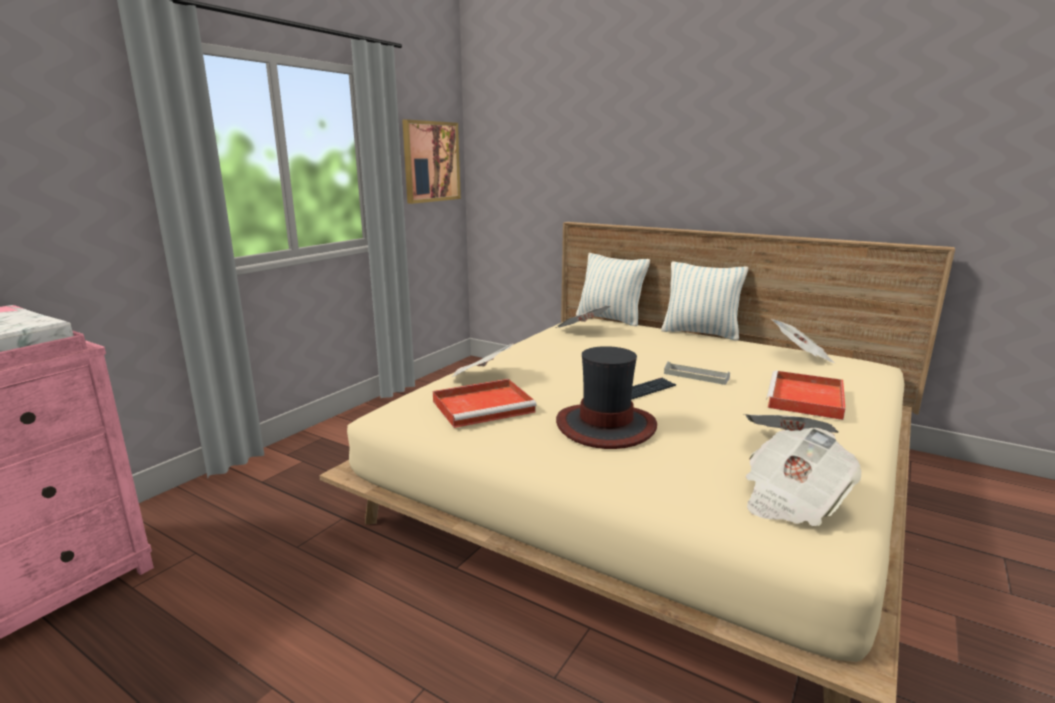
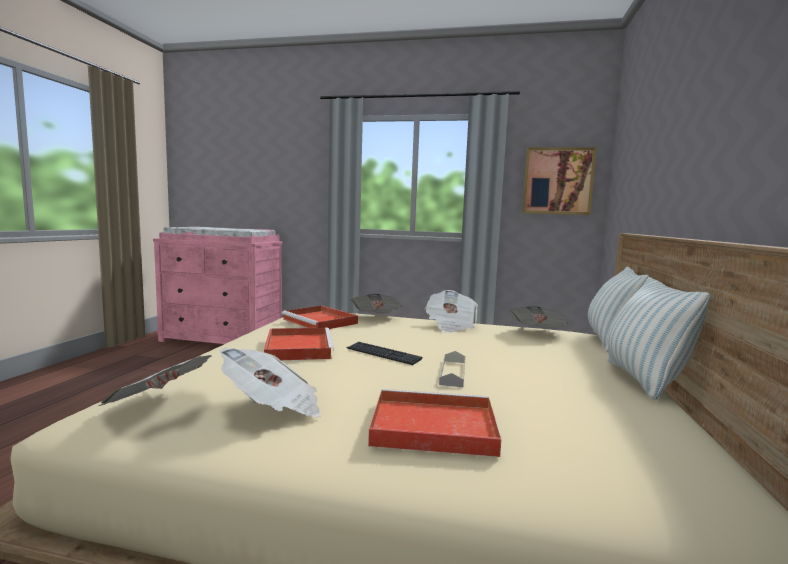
camera: 70 degrees right, 10 degrees down
(606, 426) = (298, 347): hat -> red tray
(801, 357) = (643, 439): newspaper -> newspaper (450, 326)

